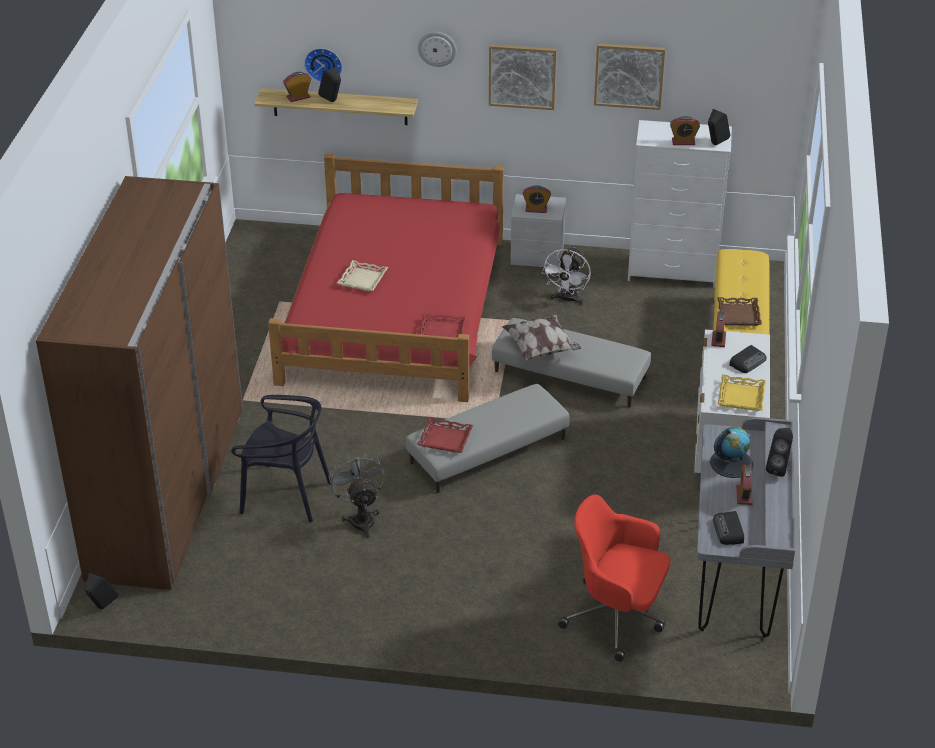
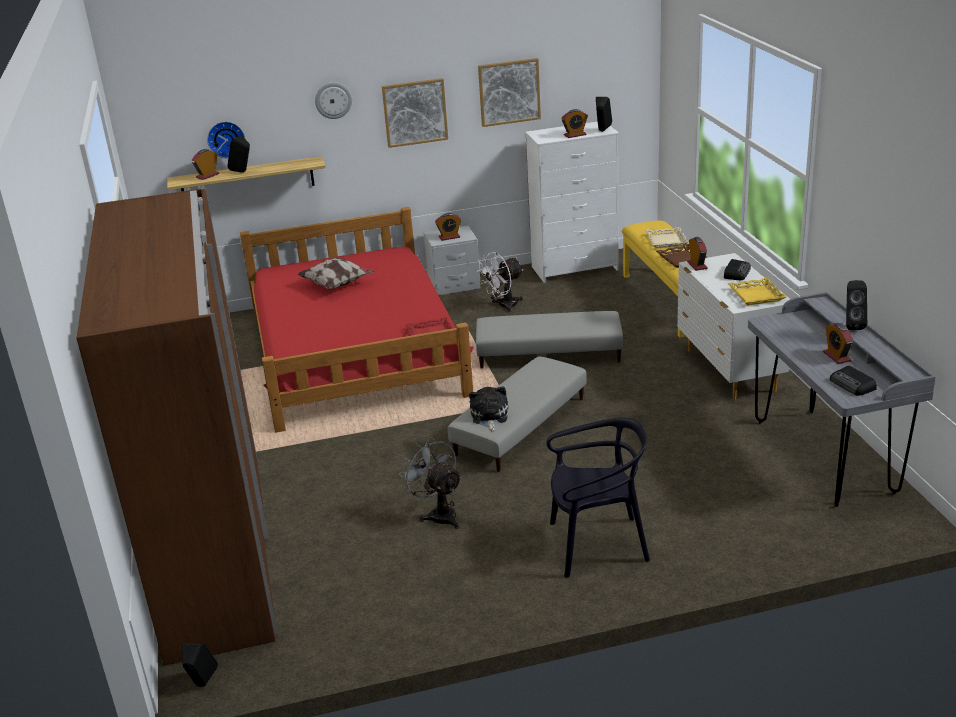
camera: 20 degrees left, 10 degrees down
(285, 495) = (347, 517): black chair -> black chair (597, 544)
(363, 279) = (327, 317): beige tray -> beige tray (666, 241)
(445, 439) = (489, 417): red tray -> plush toy
(541, 349) = (522, 331): pillow -> pillow (337, 285)
(567, 299) = (503, 306): white fan -> white fan turned 60 degrees clockwise
(616, 618) = (751, 520): red office chair -> none
(731, 463) = (800, 338): globe -> none

